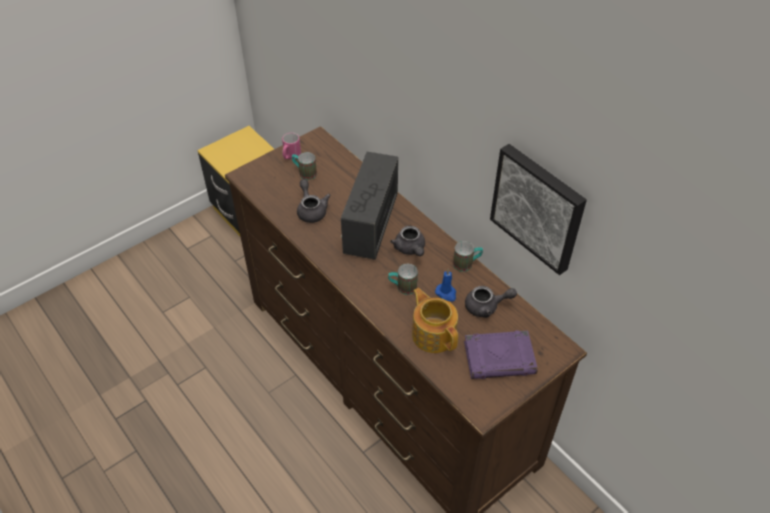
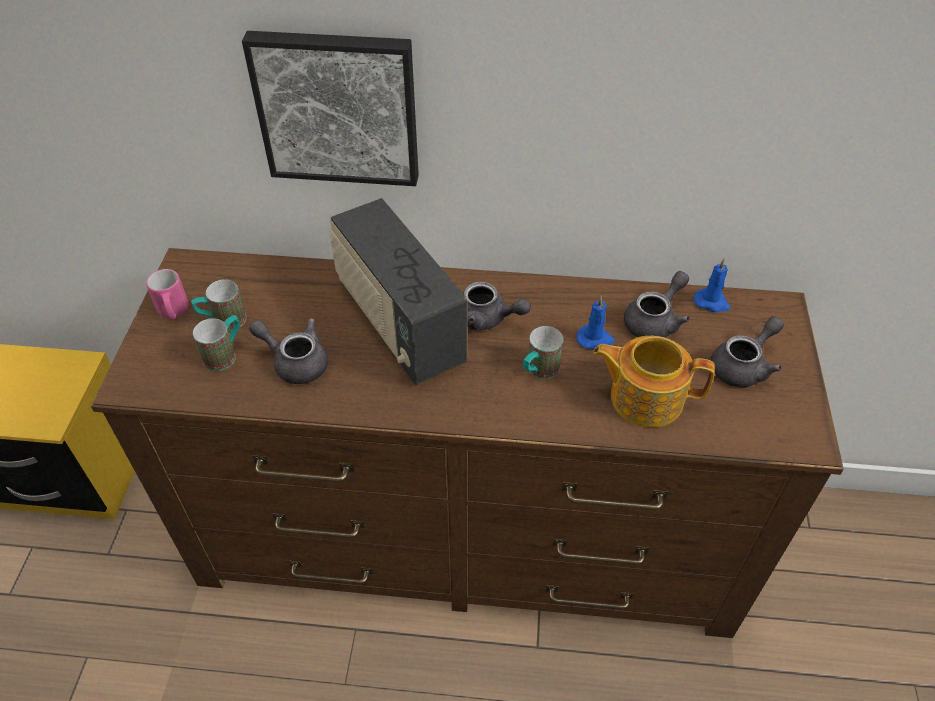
camera: 45 degrees left, 0 degrees up
(467, 264) = (572, 289): mug -> mug (225, 354)
(500, 358) = (743, 366): purple book -> grey teapot
(527, 320) = (712, 302): none -> blue candle
(538, 207) = (693, 124): picture -> picture (338, 107)

